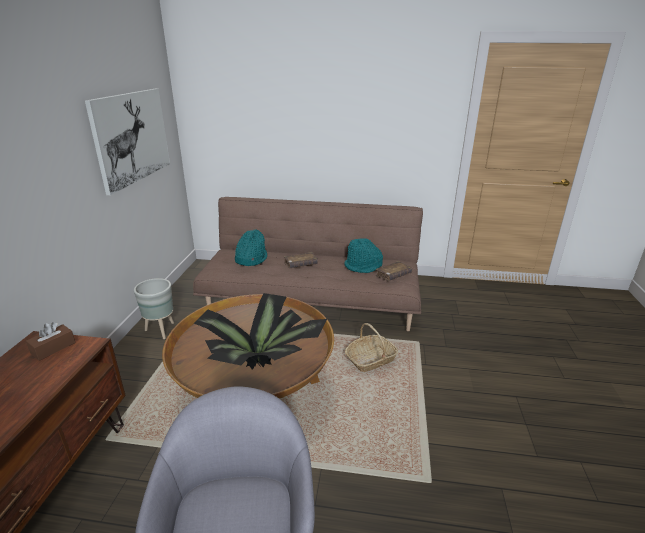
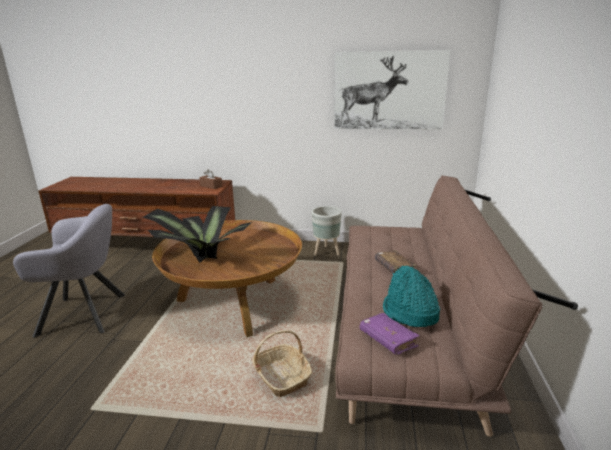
camera: 90 degrees right, 5 degrees down
(251, 259) = (396, 241): turquoise hat -> none
(393, 275) = (388, 339): brown book -> purple book

